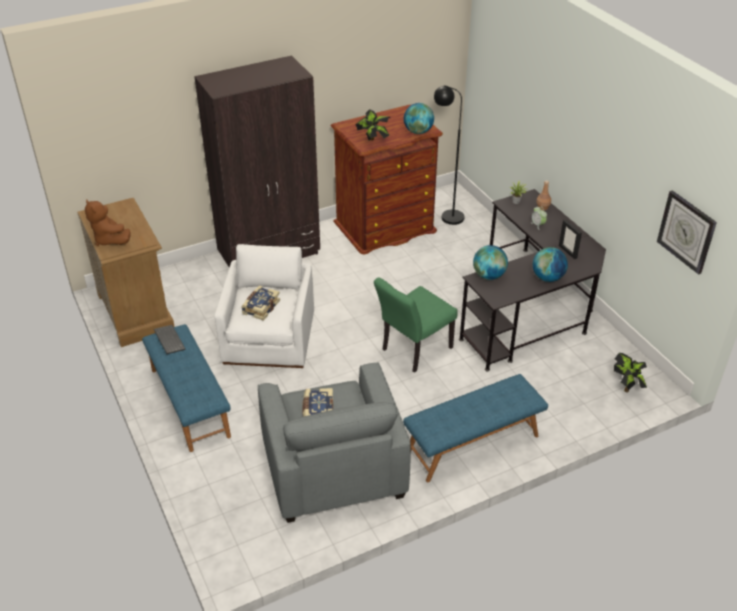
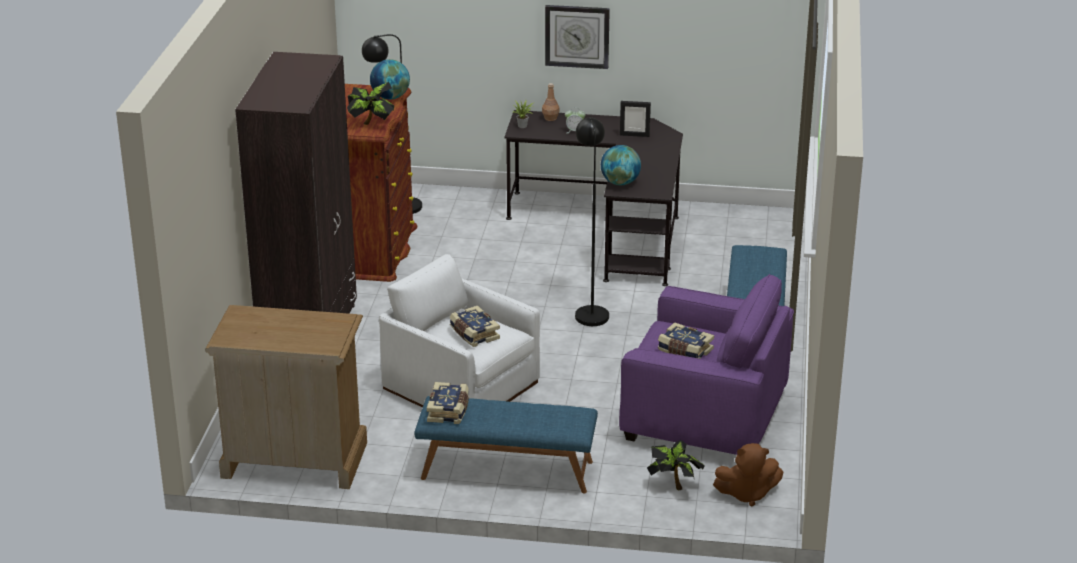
camera: 55 degrees left, 10 degrees down
(110, 240) = (306, 340): brown plush toy -> brown plush toy (747, 494)
(168, 340) = (449, 411): keyboard -> book
(333, 468) = (703, 416): grey armchair -> purple armchair
(413, 351) = (590, 312): green chair -> black floor lamp
(547, 278) = (660, 159): globe -> none
(626, 387) = (768, 230): potted plant -> potted plant (674, 485)
(686, 231) = (760, 40): wall clock -> wall clock (577, 36)

